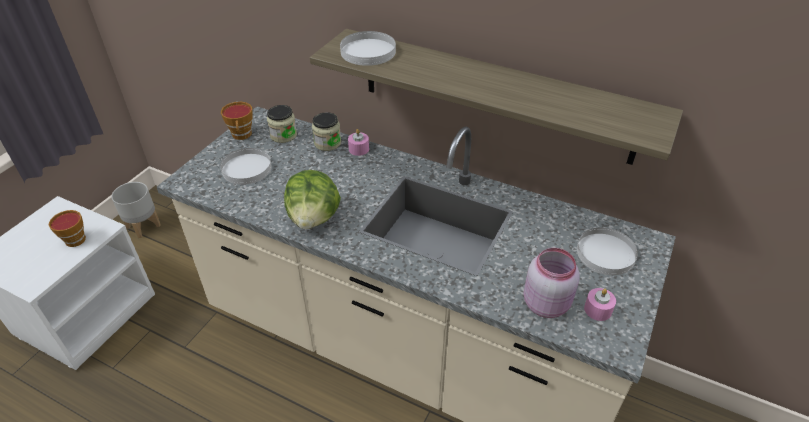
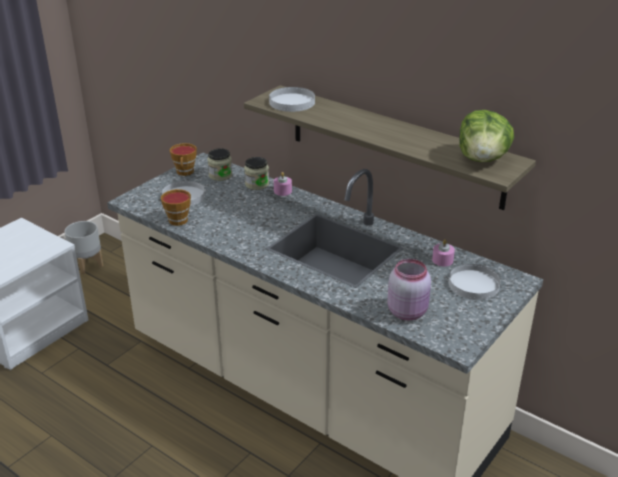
camera: 10 degrees right, 10 degrees down
(74, 238) = (31, 250): cup -> cup (177, 219)
(314, 218) = (231, 236): lettuce -> lettuce (482, 159)
(598, 309) = (450, 320): pink candle -> pink candle (442, 260)

